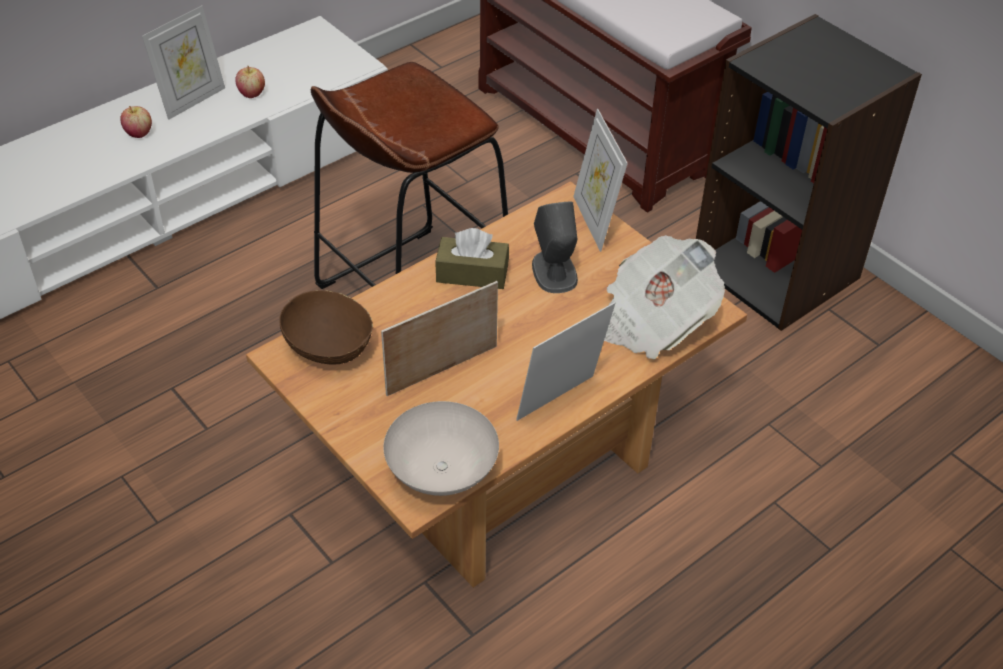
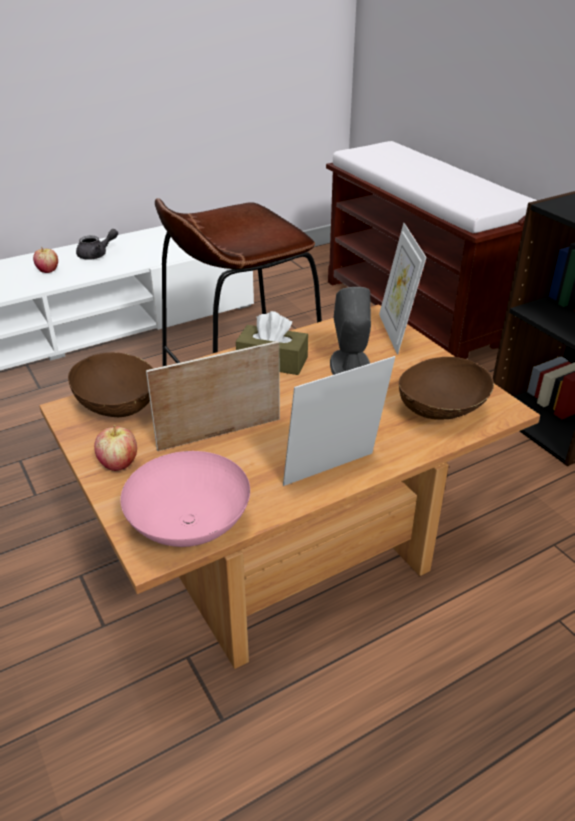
camera: 10 degrees right, 10 degrees down
(192, 100) = (97, 255): picture frame -> grey teapot
(252, 94) = (143, 254): apple -> apple (118, 464)
(440, 471) = (187, 526): white bowl -> pink bowl
(652, 320) = (441, 411): newspaper -> brown bowl

